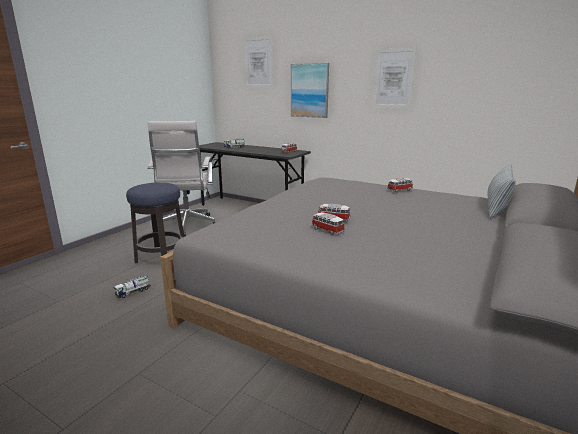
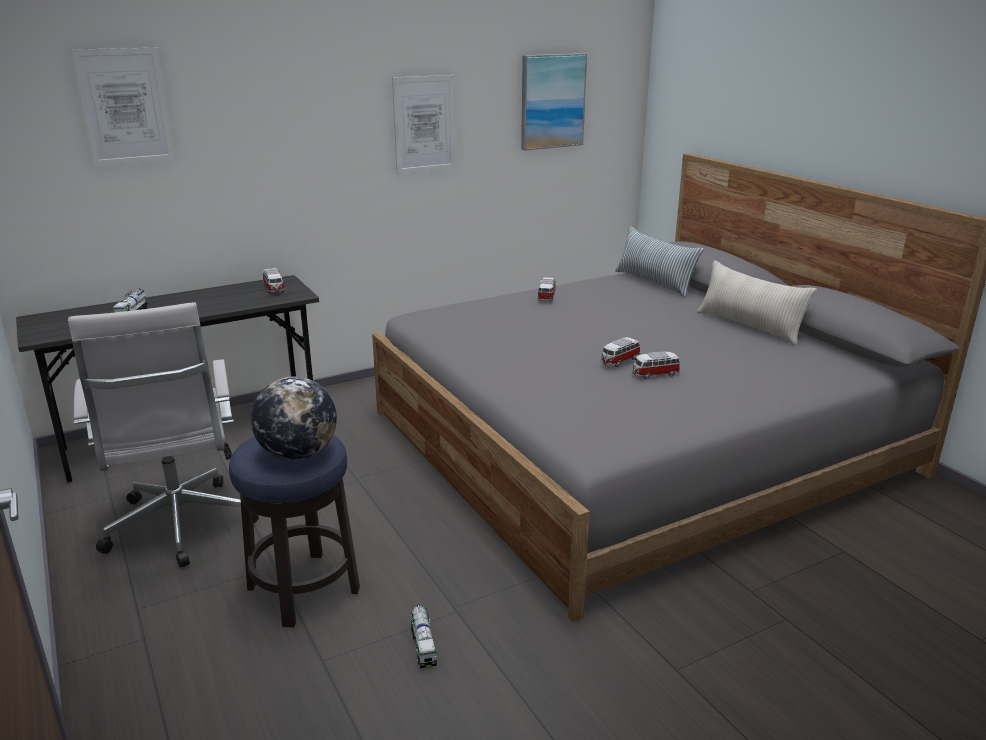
camera: 60 degrees left, 5 degrees up
(147, 188) = (298, 454): none -> globe
(187, 227) = (180, 528): white office chair -> white office chair turned 45 degrees clockwise
(309, 90) = (271, 158): picture -> picture (552, 101)
(480, 245) = (749, 326): none -> beige pillow

